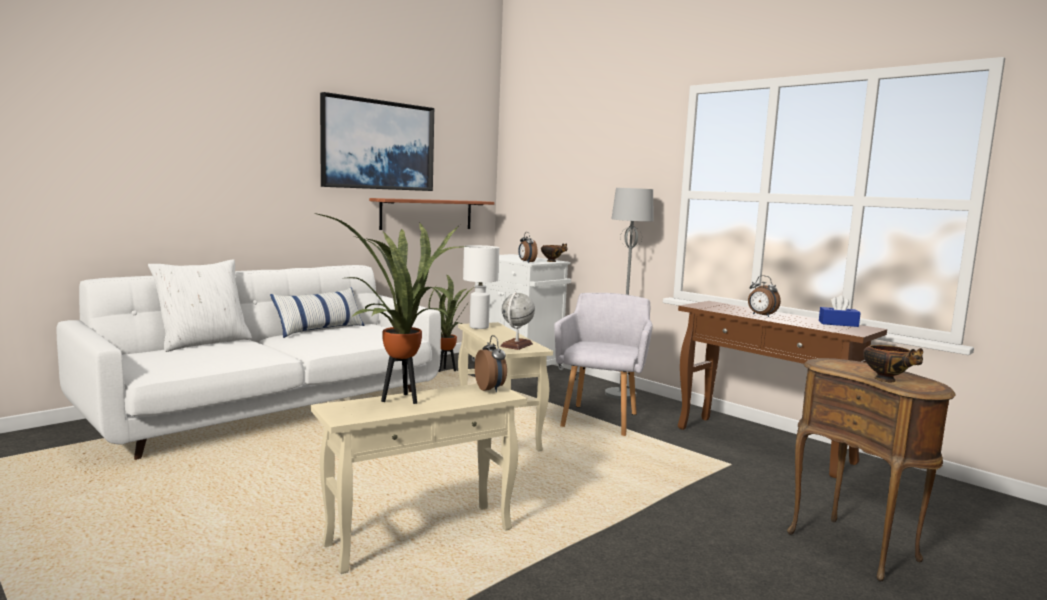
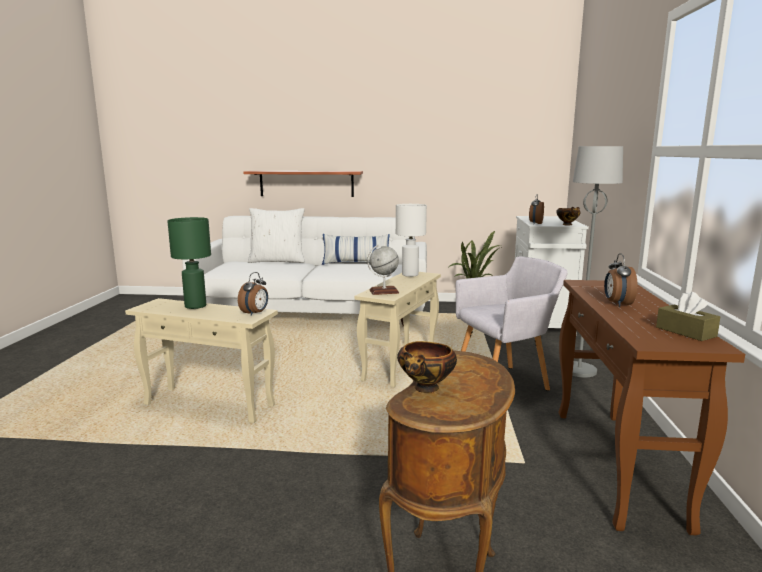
camera: 50 degrees right, 5 degrees up
(378, 145) = (436, 119): picture -> none
(399, 399) = (195, 306): potted plant -> green table lamp
(427, 214) = (485, 177): shelf -> shelf (306, 183)
(838, 324) = (685, 332): blue tissue box -> brown tissue box

